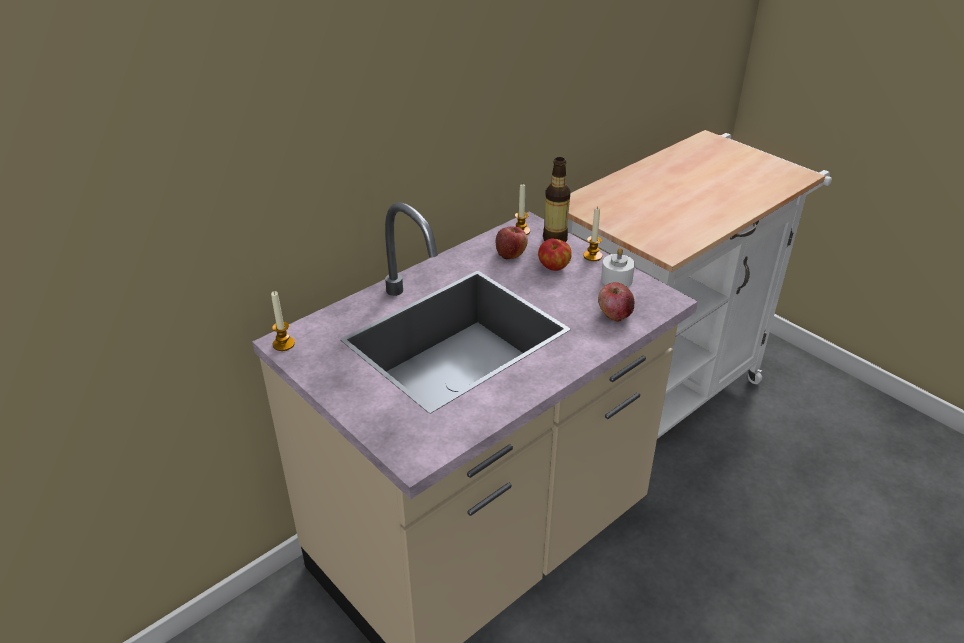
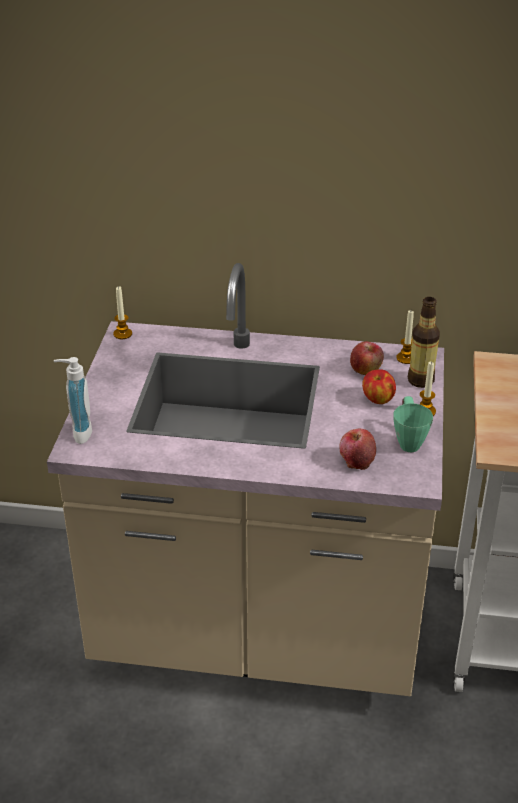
camera: 50 degrees right, 0 degrees up
(393, 444) = (78, 432): none -> soap dispenser
(616, 279) = (408, 440): white candle -> green mug

